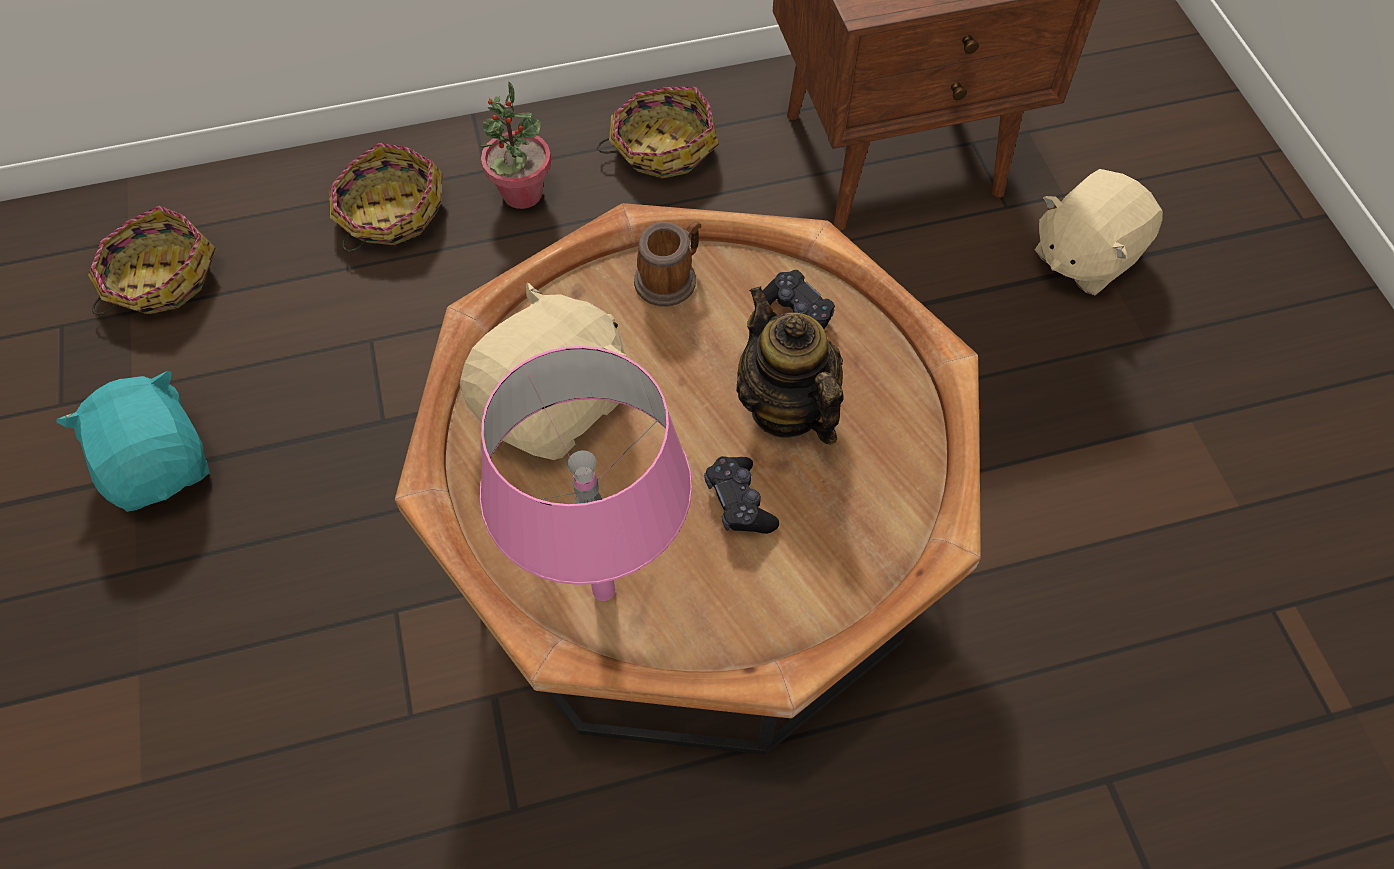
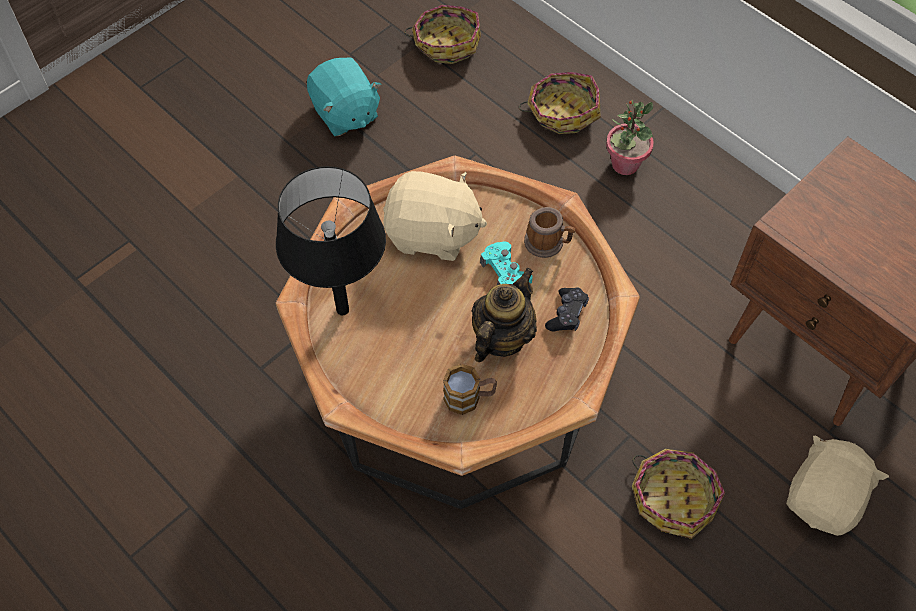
camera: 60 degrees right, 0 degrees up
(160, 465) = (345, 113): turquoise plush toy -> turquoise plush toy turned 120 degrees clockwise
(604, 591) = (342, 310): pink table lamp -> black table lamp
(662, 147) = (717, 213): basket -> basket (673, 497)
(681, 349) = (505, 271): none -> turquoise game controller
(739, 502) = (429, 344): black game controller -> none
(859, 494) = (469, 398): none -> mug
(1084, 256) = (824, 498): beige plush toy -> beige plush toy turned 105 degrees clockwise

